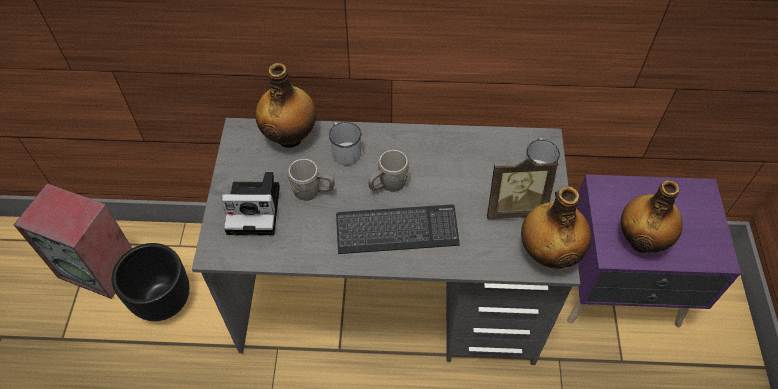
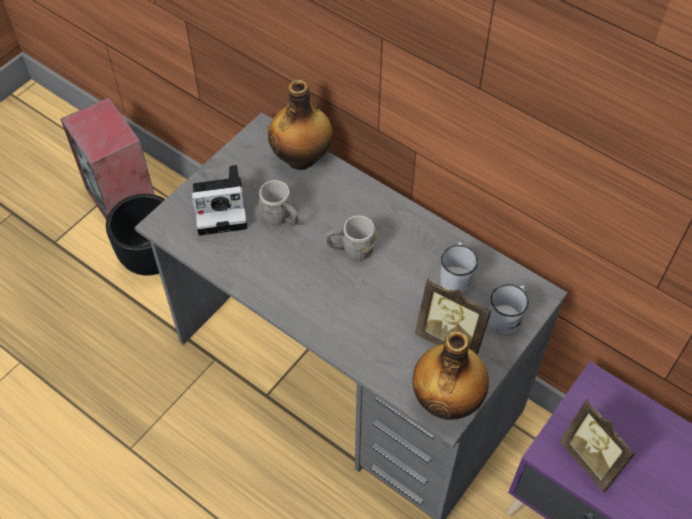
camera: 35 degrees right, 0 degrees up
(256, 209) = (223, 207): camera -> camera turned 45 degrees counterclockwise
(344, 150) = (338, 197): white mug -> white mug (456, 275)
(397, 231) = (325, 295): keyboard -> none
(641, 240) = (592, 459): bottle -> picture frame

